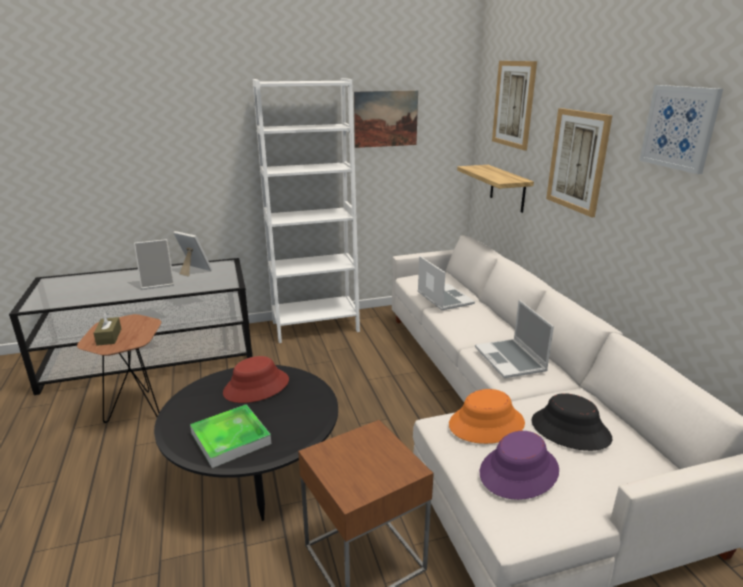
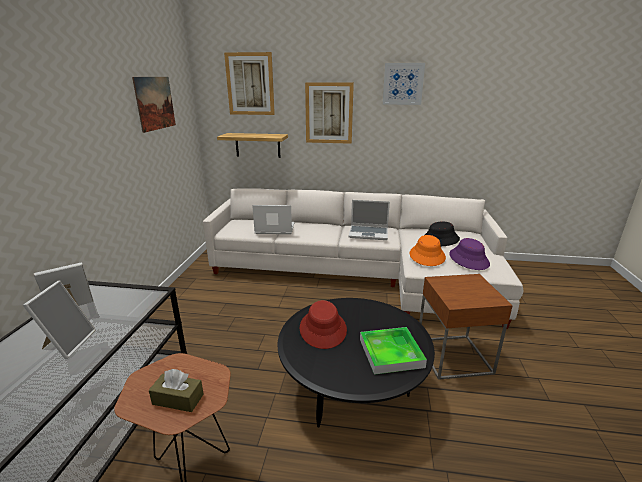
camera: 65 degrees left, 0 degrees up
(315, 326) = (170, 311): white bookcase -> none

